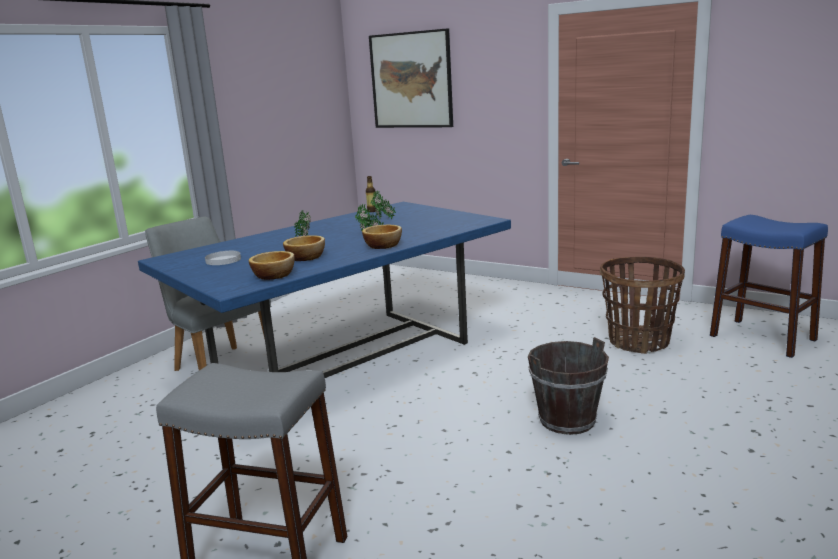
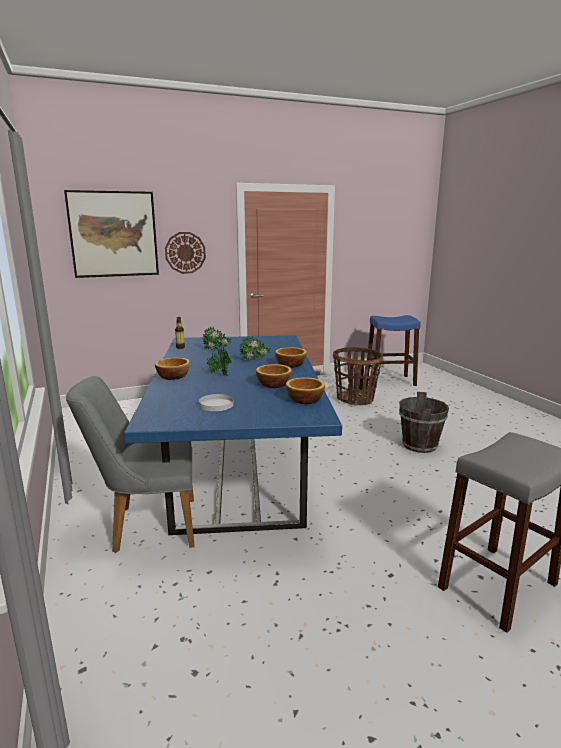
camera: 55 degrees left, 0 degrees up
(281, 233) = (173, 376): none -> bowl
(483, 101) = (185, 252): none -> wall clock

